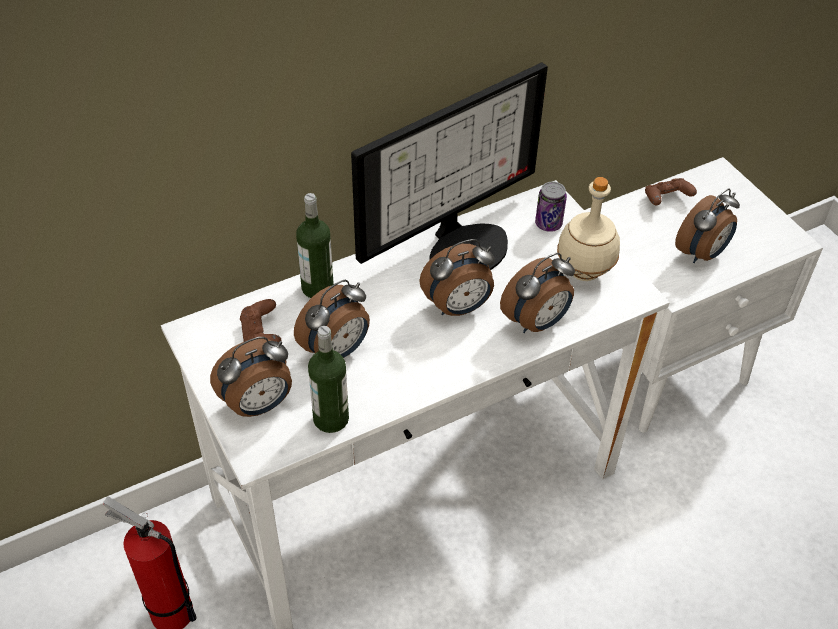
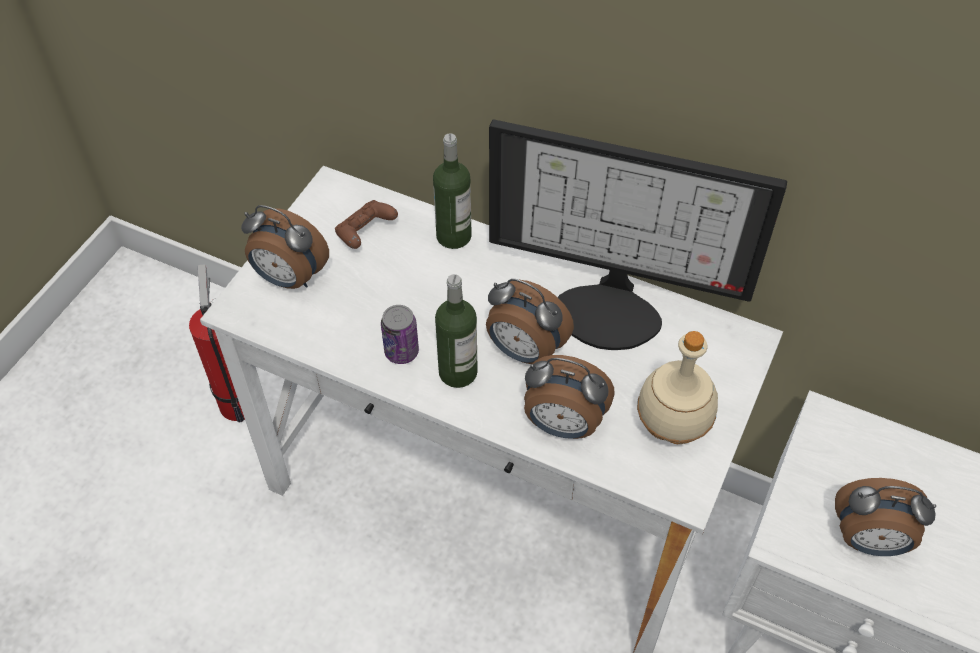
camera: 55 degrees right, 5 degrees up
(331, 419) = (313, 335): bottle -> bottle (458, 372)
(337, 351) = (392, 293): alarm clock -> none
(548, 224) = (710, 360): can -> can (401, 352)
(666, 200) = (916, 461): brown game controller -> none

